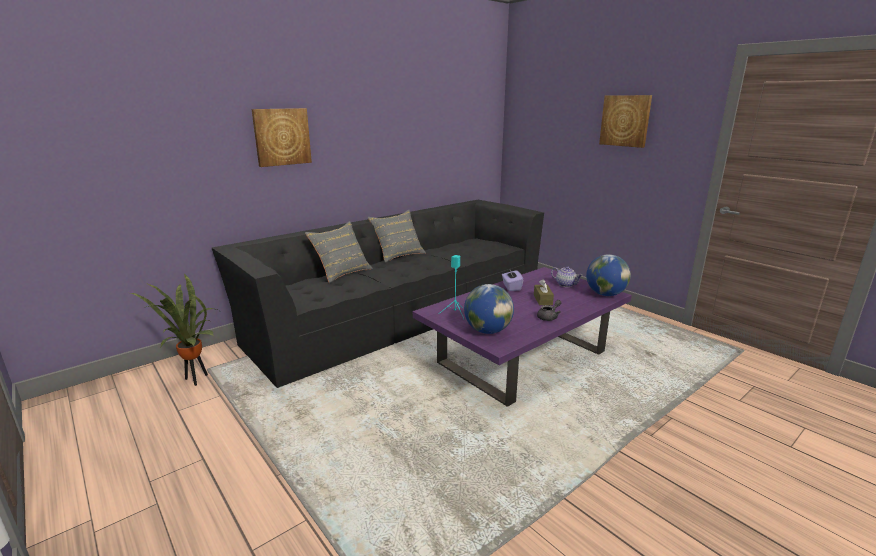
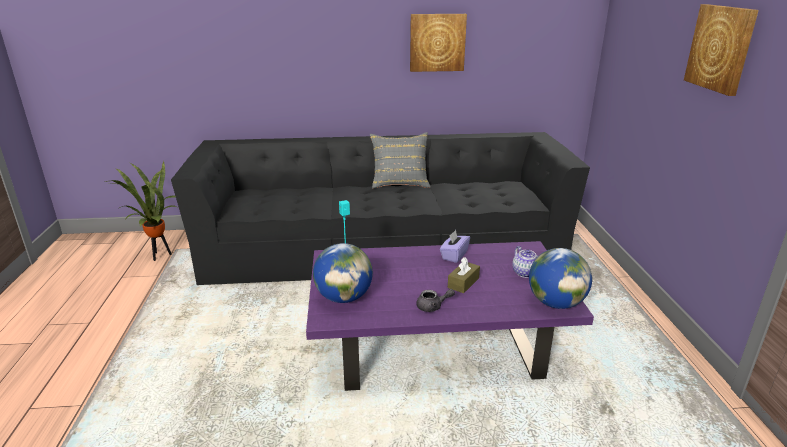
camera: 35 degrees right, 5 degrees up
(282, 137) = (277, 38): picture -> picture (437, 42)
(342, 273) = (317, 190): grey pillow -> none

